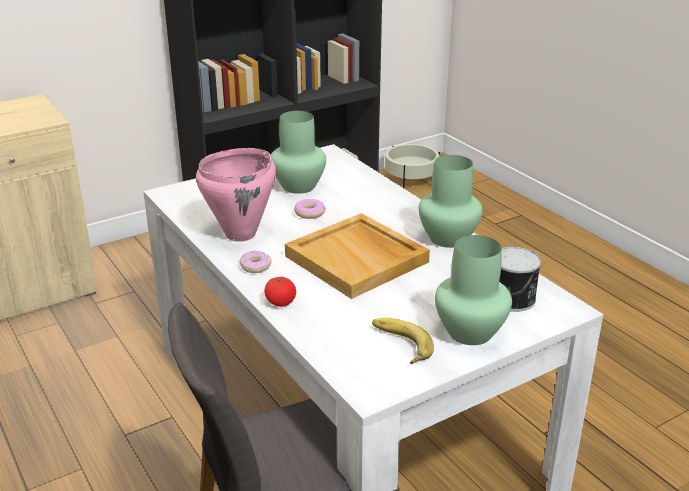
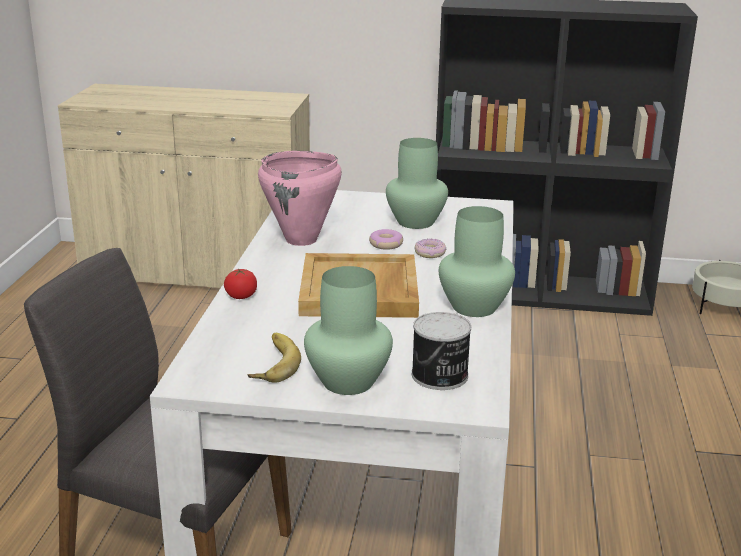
camera: 40 degrees right, 5 degrees down
(256, 266) = (270, 265): donut -> donut (430, 253)

